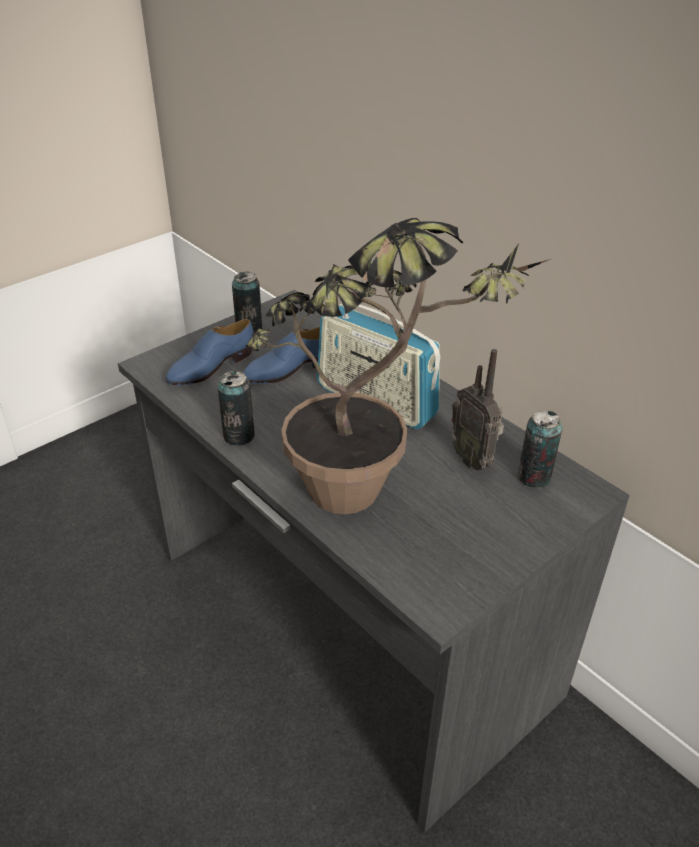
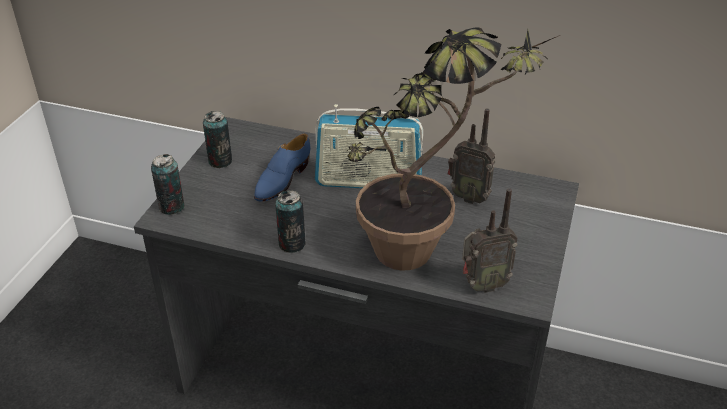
camera: 30 degrees left, 0 degrees up
(210, 367) = (217, 201): blue shoe -> none
(397, 565) = (482, 285): none -> radio
(534, 477) = (515, 194): can -> can (171, 207)

